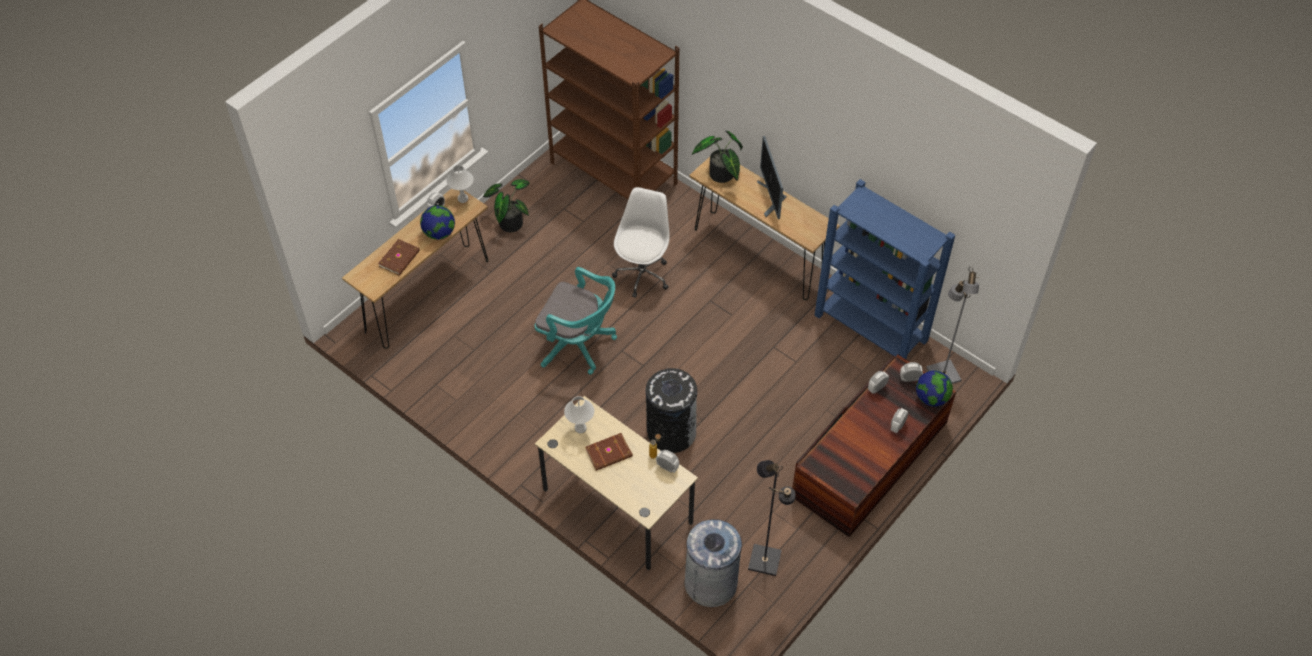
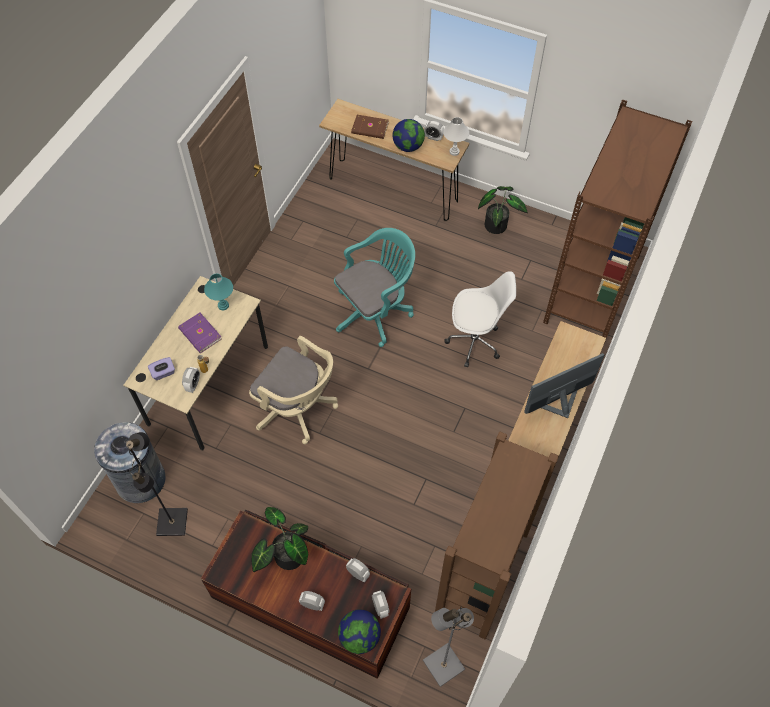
camera: 75 degrees right, 5 degrees up
(578, 345) = (376, 311): turquoise office chair -> turquoise office chair turned 135 degrees counterclockwise
(580, 428) = (223, 305): white table lamp -> turquoise table lamp
(609, 453) = (199, 334): brown book -> purple book
(645, 491) = (163, 373): none -> purple tissue box
(671, 432) = (298, 409): black trash can -> beige office chair
(721, 176) = (570, 350): potted plant -> potted plant (285, 556)
(871, 328) = (482, 573): blue bookcase -> brown bookcase

